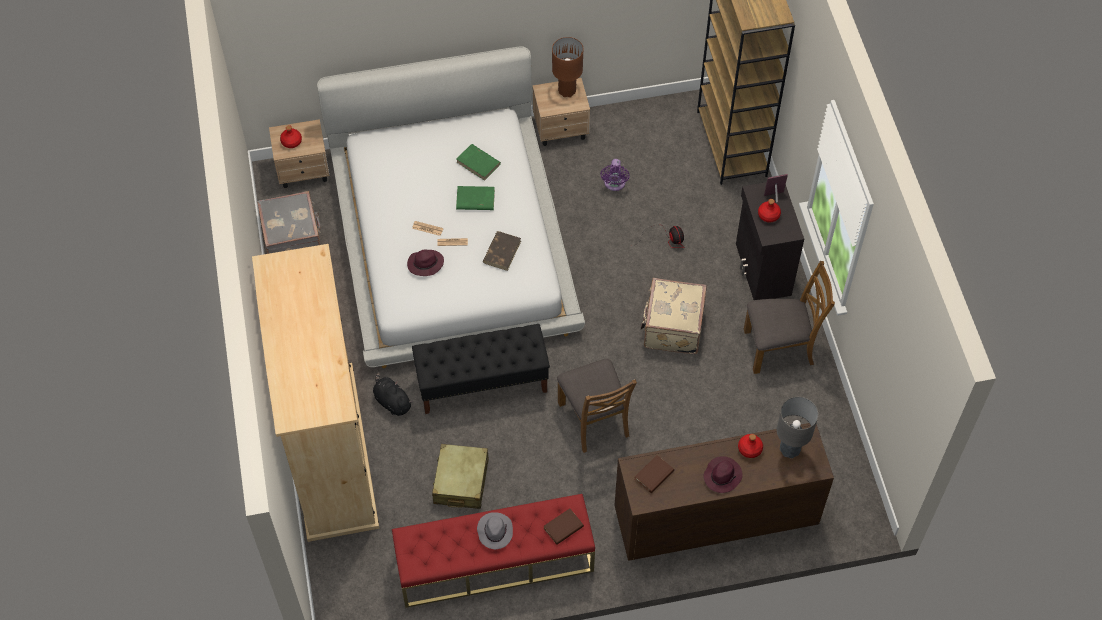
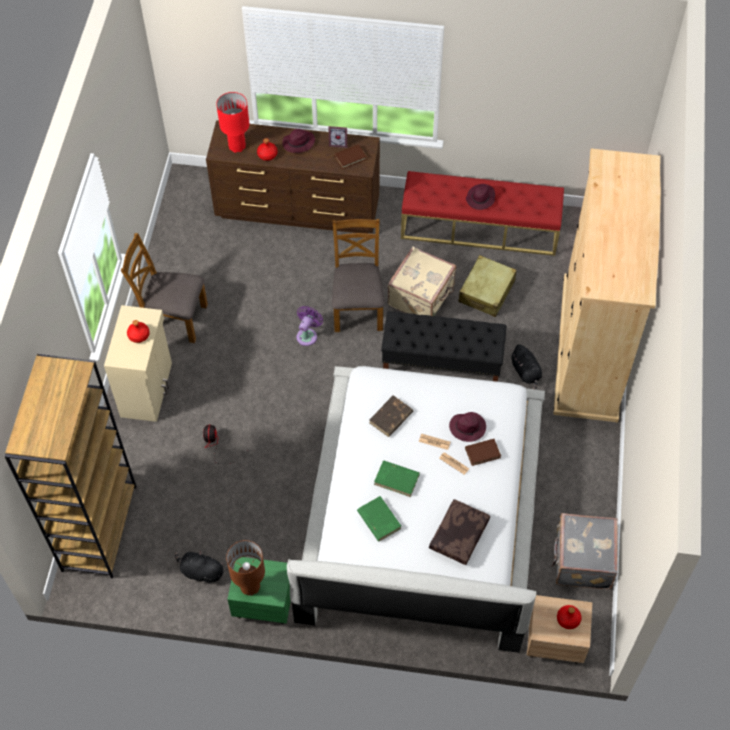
camera: 160 degrees left, 0 degrees up
(404, 172) = (458, 534): none -> brown pillow
(495, 531) = (480, 198): grey hat -> purple hat
(561, 129) = (263, 603): beige nightstand -> green nightstand
(563, 527) = (427, 186): brown book -> brown book (482, 453)
(614, 184) = (238, 520): purple fan -> purple fan (308, 335)
(625, 136) = (201, 572): none -> black plush toy
(672, 327) = (255, 362): beige suitcase -> beige suitcase (422, 296)
(762, 270) = (147, 389): black cabinet -> beige cabinet
(775, 197) = (122, 350): picture frame -> picture frame (338, 143)
(790, 449) = (237, 146): grey table lamp -> red table lamp

